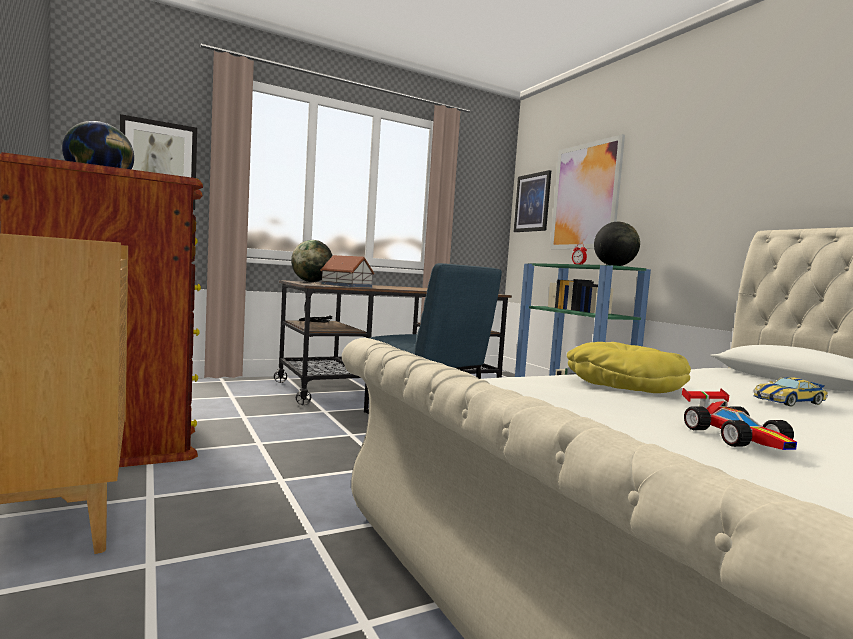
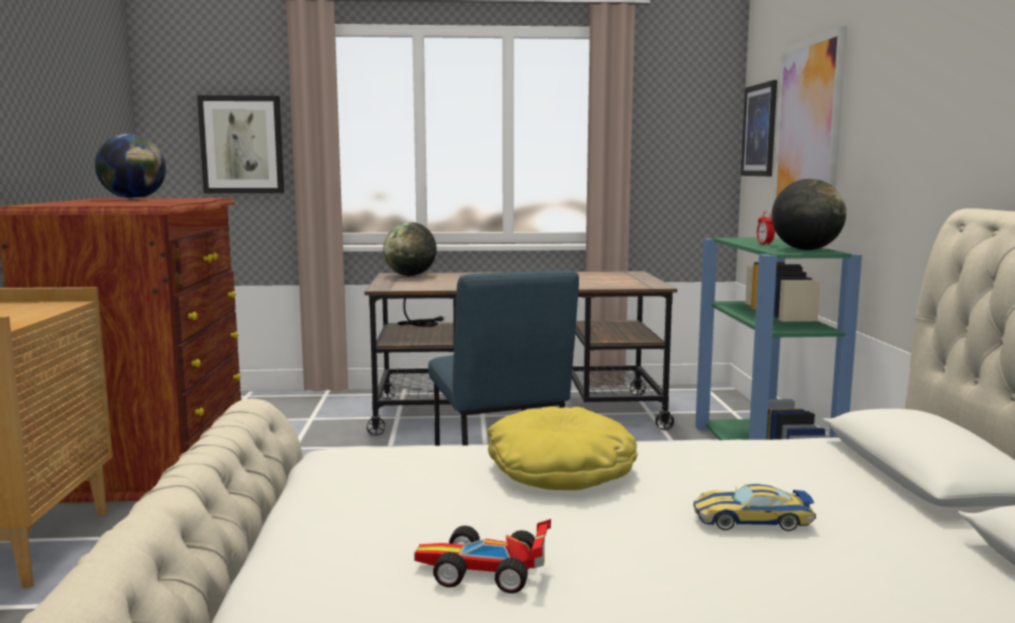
camera: 25 degrees right, 5 degrees up
(346, 285) = (434, 284): toy house -> none
(737, 437) = (485, 572): toy car -> toy car turned 90 degrees clockwise

